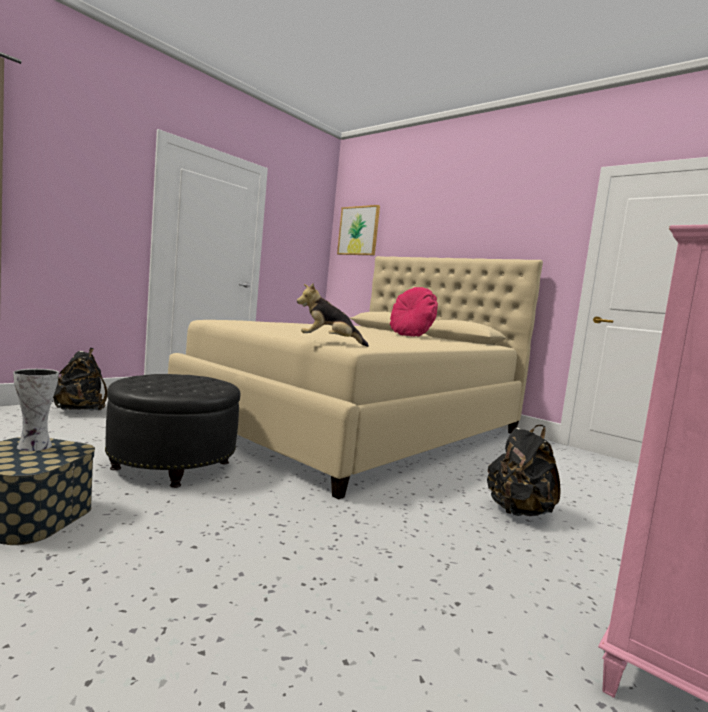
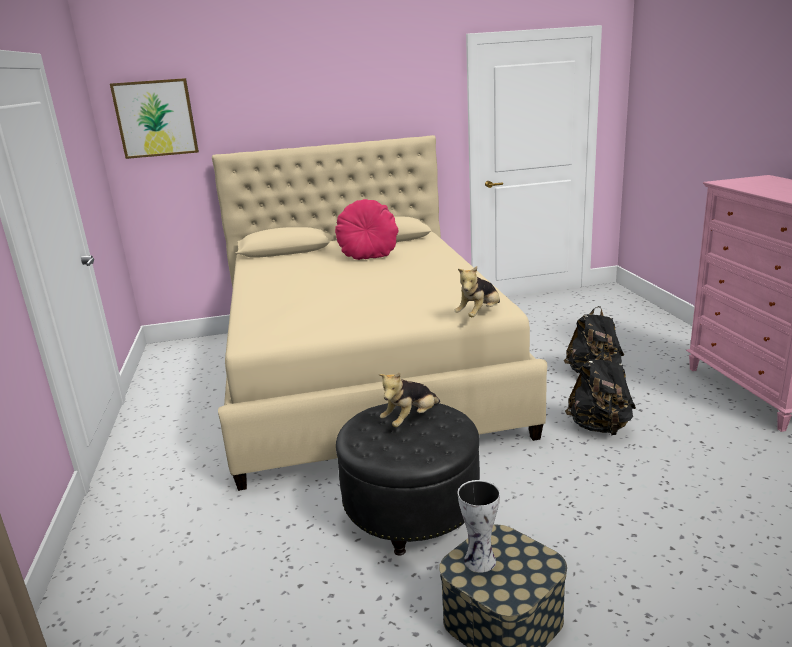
camera: 50 degrees left, 15 degrees up
(80, 410) = (127, 564): black backpack -> black backpack (600, 427)
(196, 383) = (410, 419): none -> plush toy

